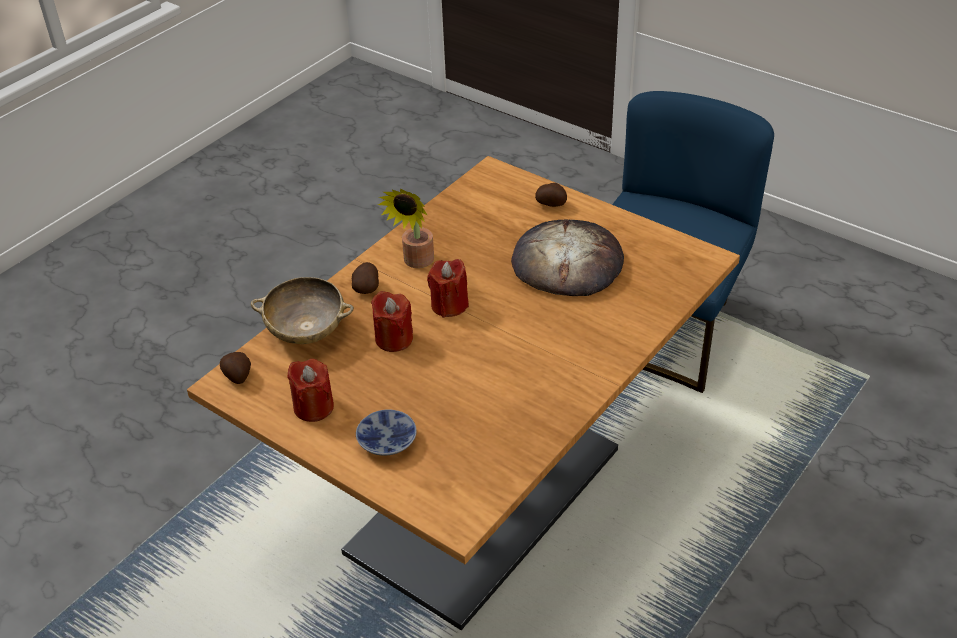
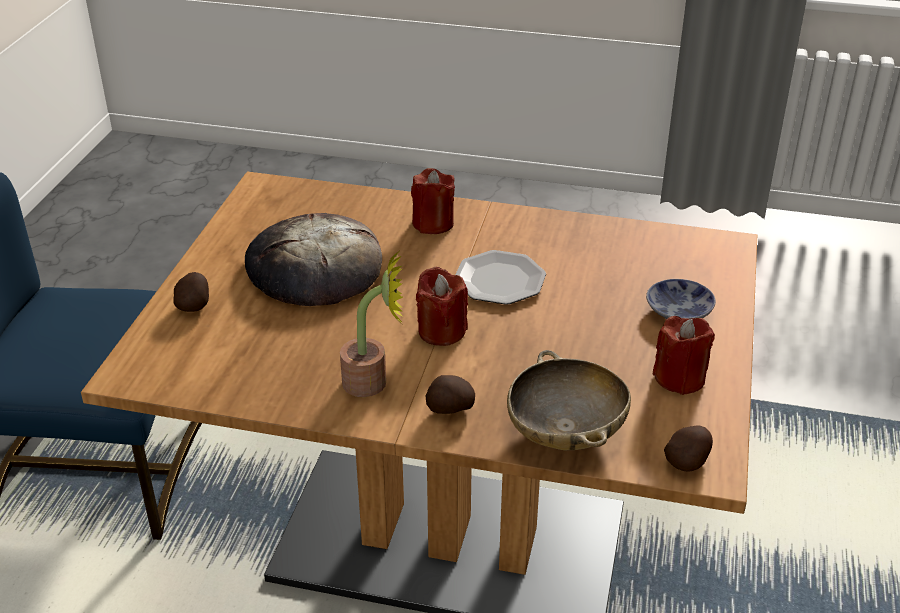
camera: 115 degrees left, 5 degrees down
(394, 339) = (528, 355): red candle -> red candle (433, 223)
(493, 352) = (498, 280): none -> plate

